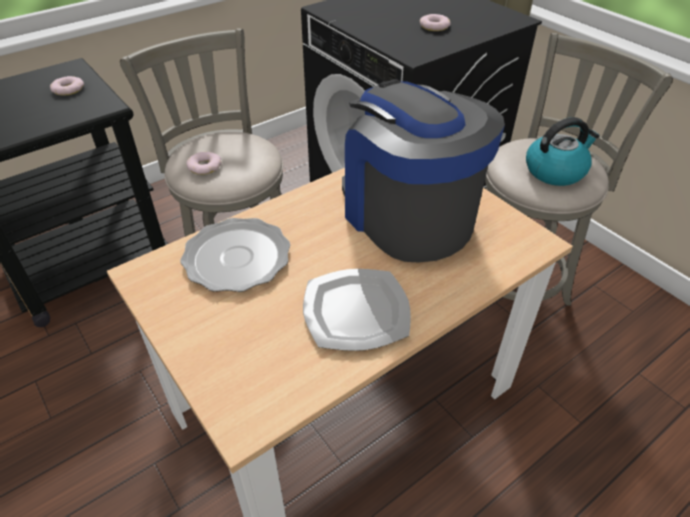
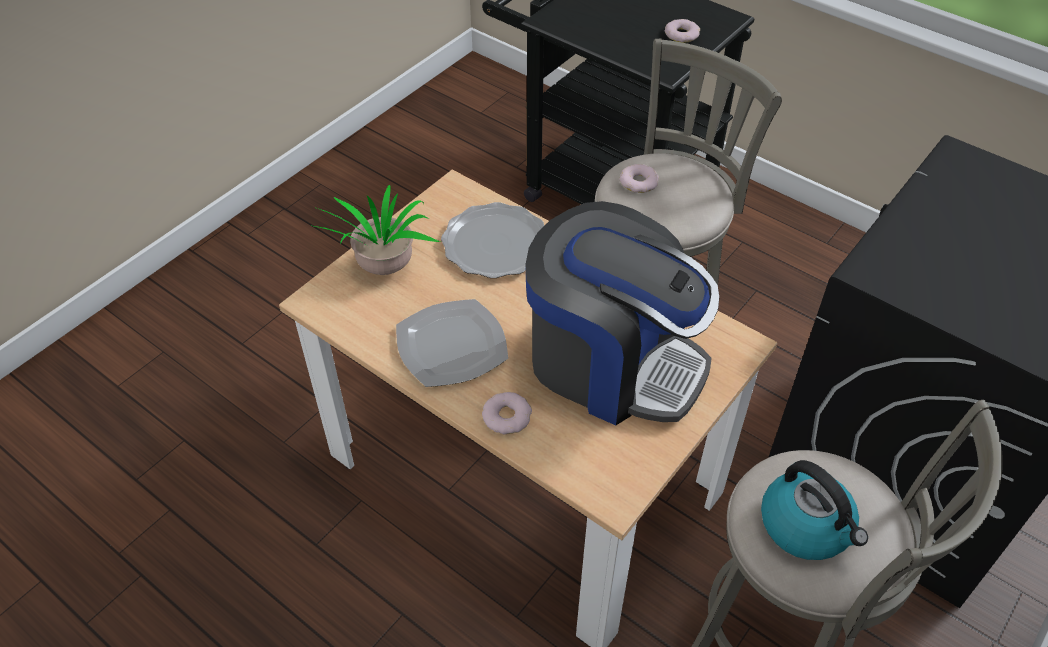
camera: 75 degrees right, 5 degrees up
(227, 350) = (384, 270): none -> potted plant
(407, 216) = (612, 363): coffee machine -> coffee machine turned 75 degrees clockwise
(434, 26) = (984, 280): donut -> donut (507, 416)

